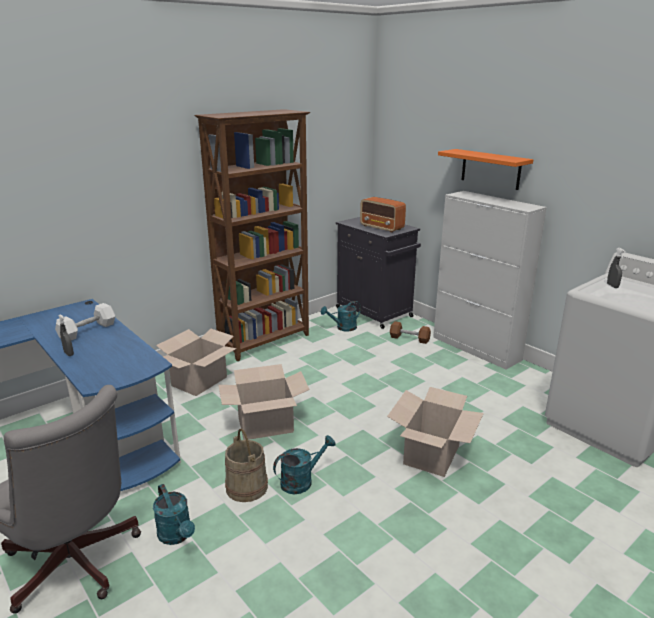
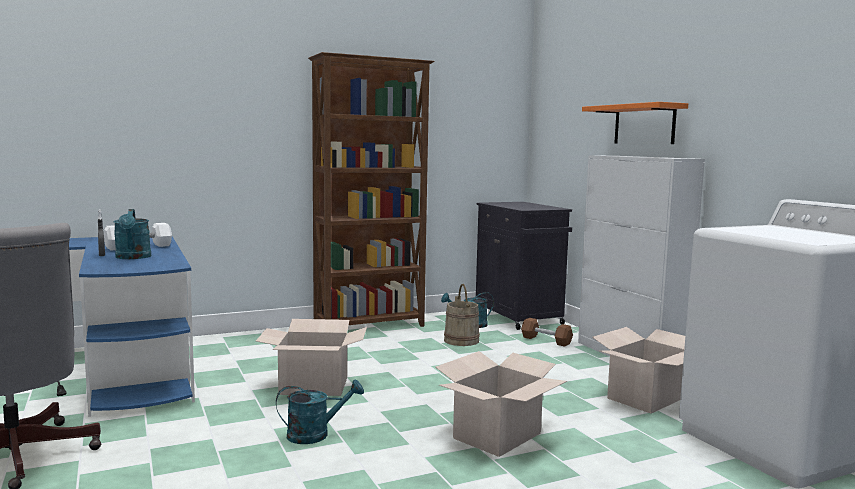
camera: 15 degrees right, 15 degrees down
(177, 536) = (137, 456): turquoise watering can -> turquoise watering can (133, 257)
(199, 381) = (271, 346): cardboard box -> cardboard box (645, 398)
(246, 487) = (248, 430): beige bucket -> beige bucket (461, 340)
(382, 228) = (525, 206): radio -> none
(612, 286) = (762, 229): grey spray bottle -> none

